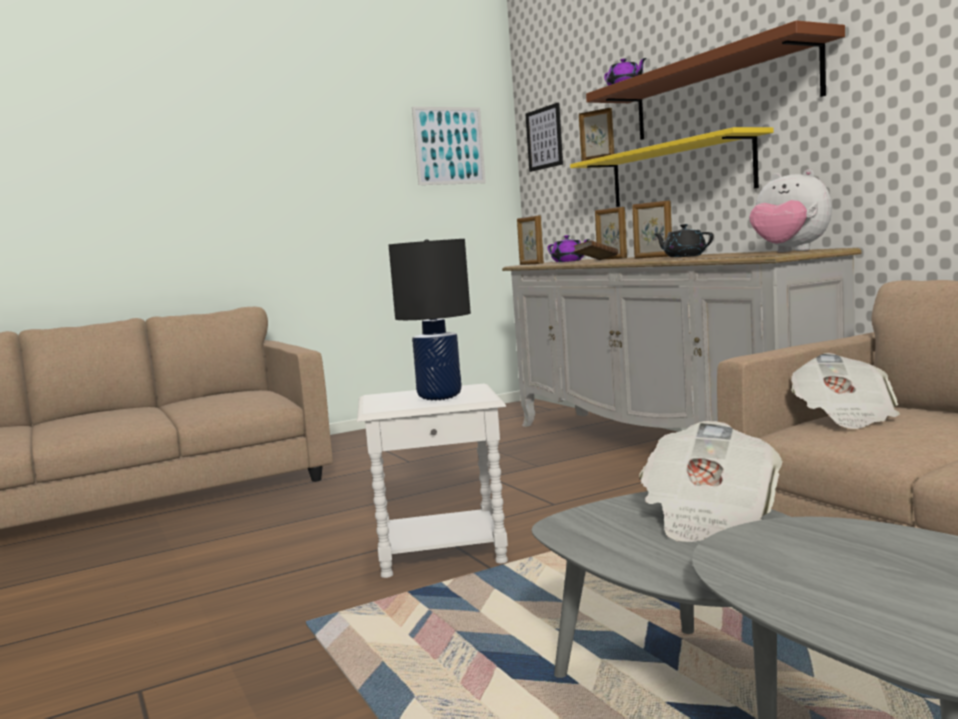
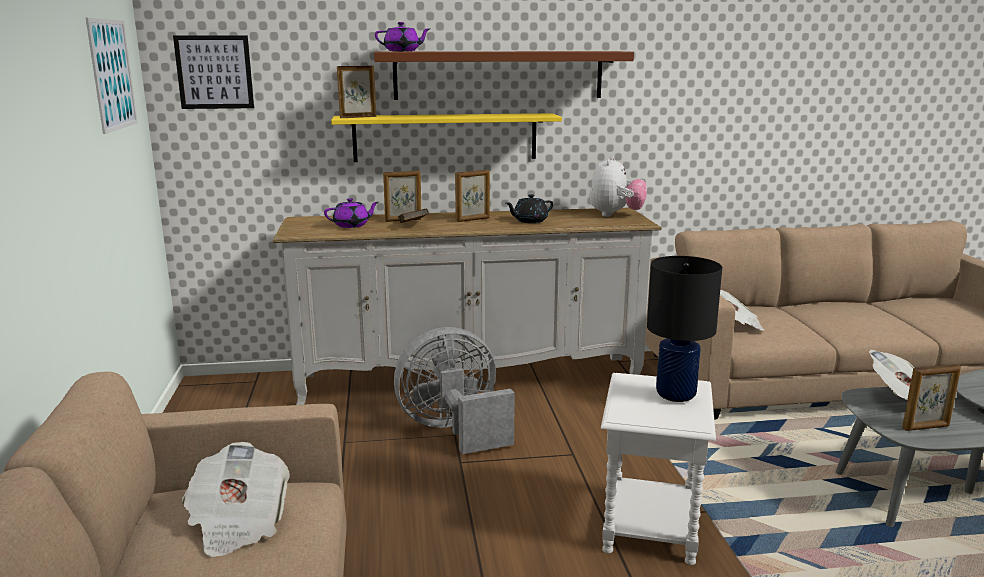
camera: 70 degrees left, 10 degrees up
(228, 399) = (238, 523): none -> newspaper
(531, 264) = (318, 233): picture frame -> picture frame (926, 427)
(546, 464) = (454, 430): none -> grey fan
(789, 251) = (615, 215): plush toy -> plush toy turned 45 degrees counterclockwise

